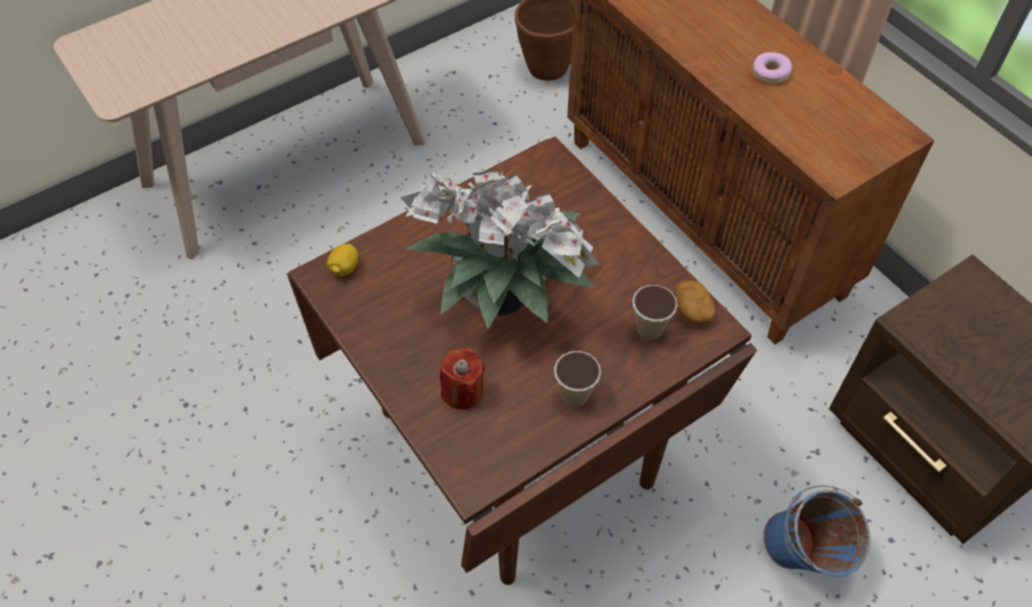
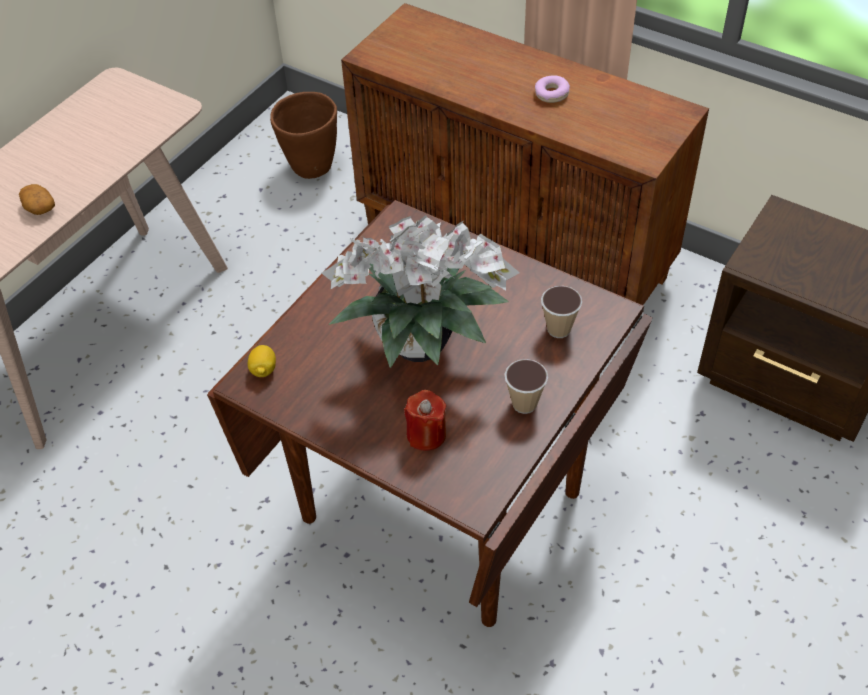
camera: 20 degrees left, 5 degrees down
(692, 310) = (586, 302): potato -> potato (39, 207)
(803, 559) = (732, 505): blue bucket -> none

